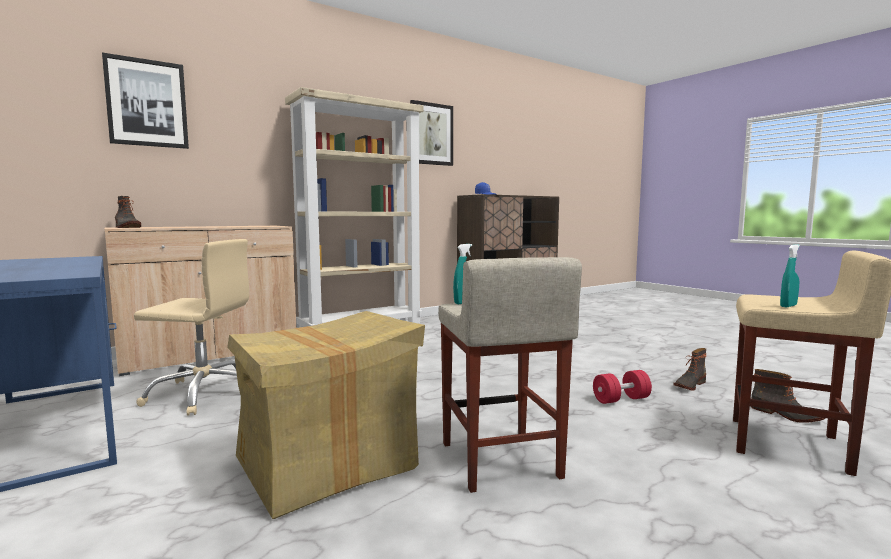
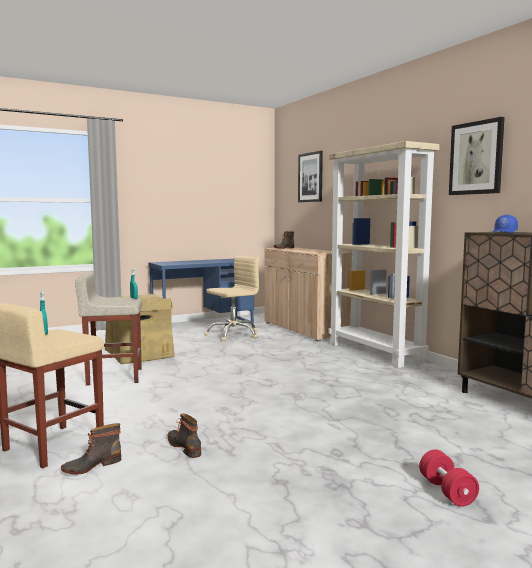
camera: 95 degrees right, 0 degrees up
(204, 393) = (233, 334): beige office chair -> beige office chair turned 135 degrees counterclockwise
(621, 399) = (168, 413): red dumbbell -> red dumbbell (447, 491)

